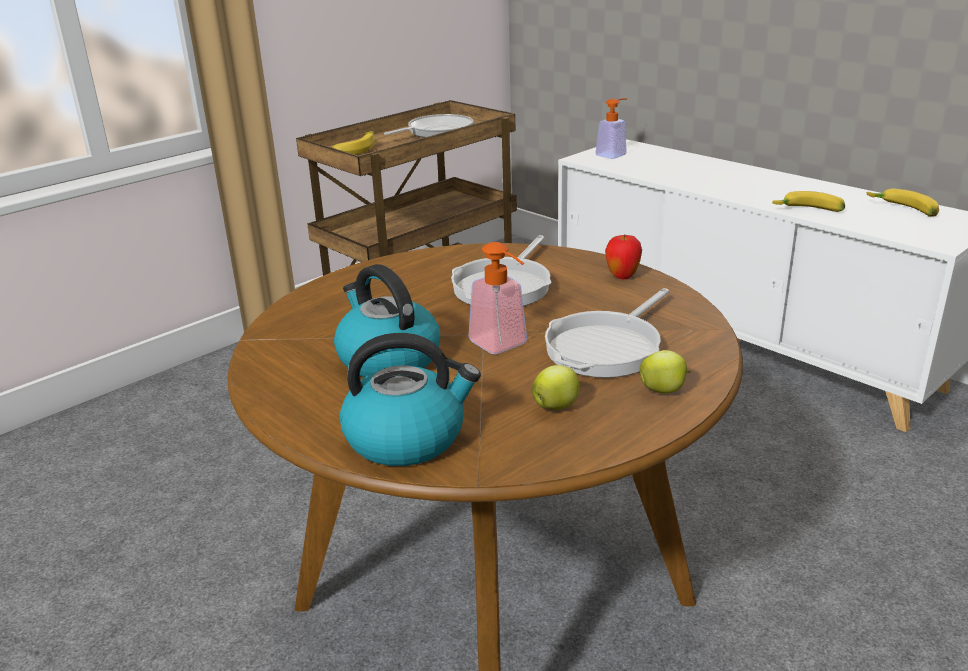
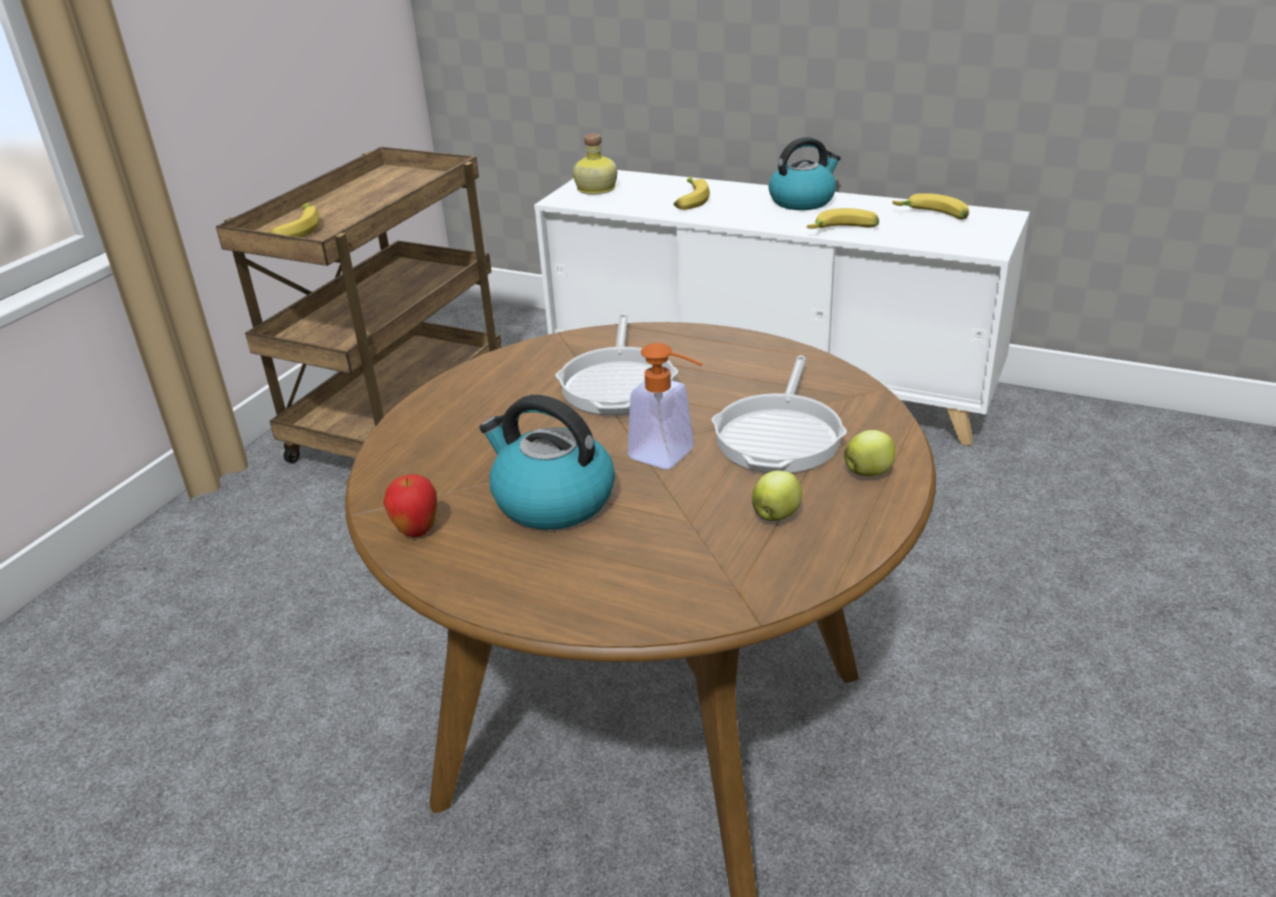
camera: 20 degrees left, 5 degrees up
(407, 437) = (645, 590): kettle -> kettle (802, 201)
(437, 132) = (384, 191): frying pan -> none
(614, 154) = (594, 189): soap dispenser -> bottle
(622, 276) = (737, 348): apple -> apple (417, 531)
(686, 171) = (688, 200): none -> banana

